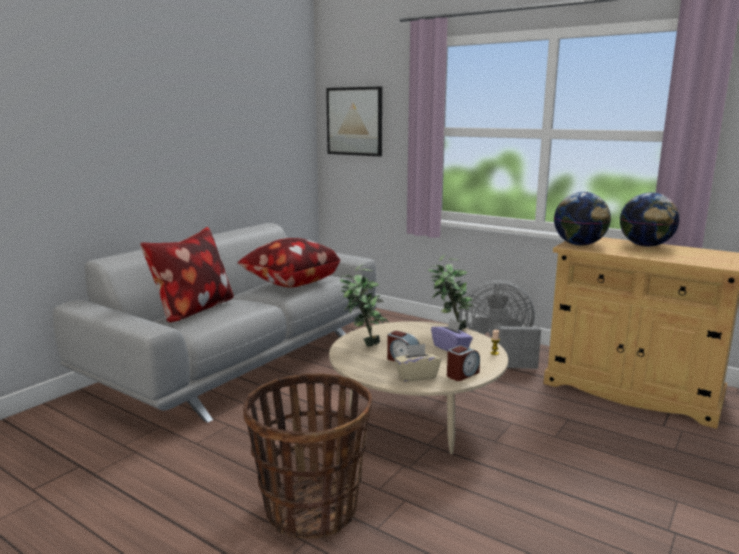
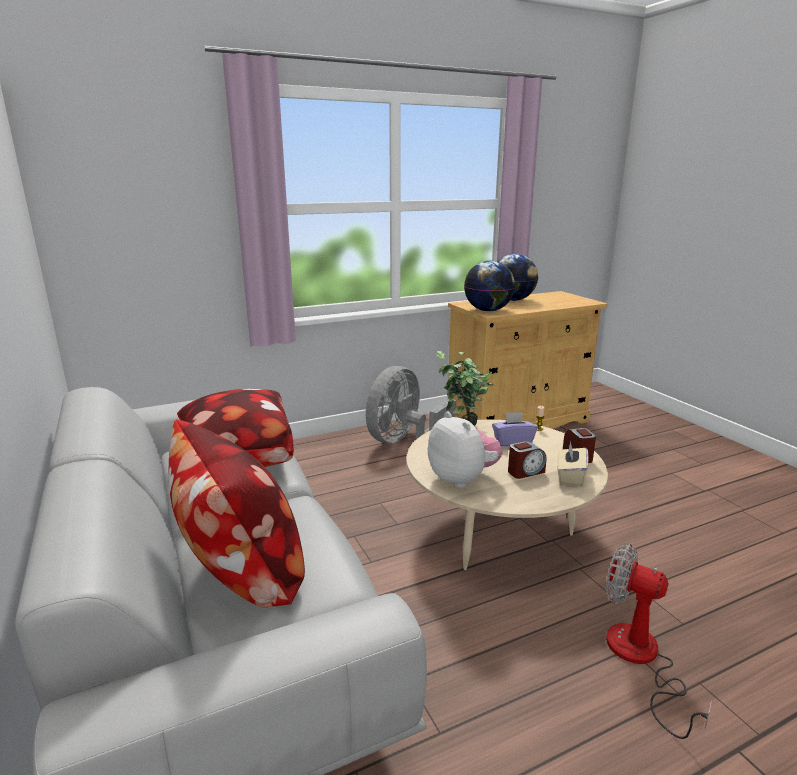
camera: 60 degrees left, 5 degrees up
(311, 509) = (640, 660): basket -> fan
(354, 121) = (119, 200): picture -> none
(363, 343) = (462, 479): potted plant -> plush toy

